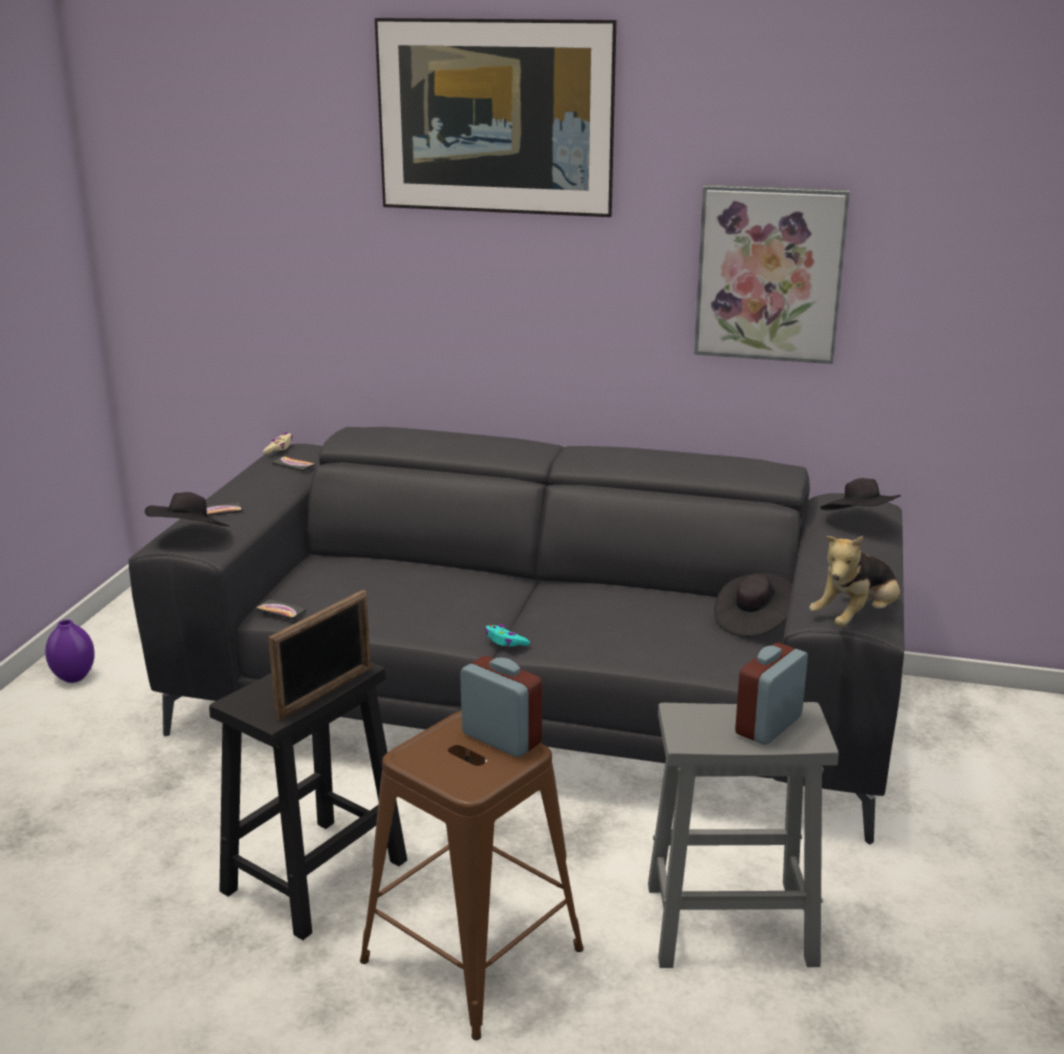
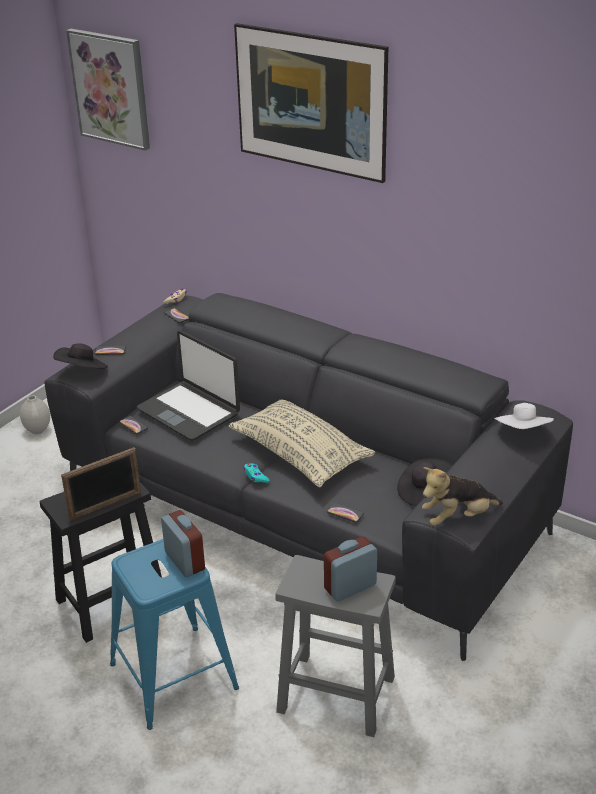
camera: 20 degrees right, 10 degrees up
(74, 677) = (38, 430): purple vase -> white vase
(357, 582) = (189, 411): none -> laptop
(473, 955) = (174, 676): brown stool -> blue stool
(551, 607) = (301, 454): none -> beige pillow
(664, 661) = (345, 513): none -> phone
(769, 273) = (489, 240): picture -> picture (111, 88)
(859, 522) = (523, 433): black hat -> white hat

